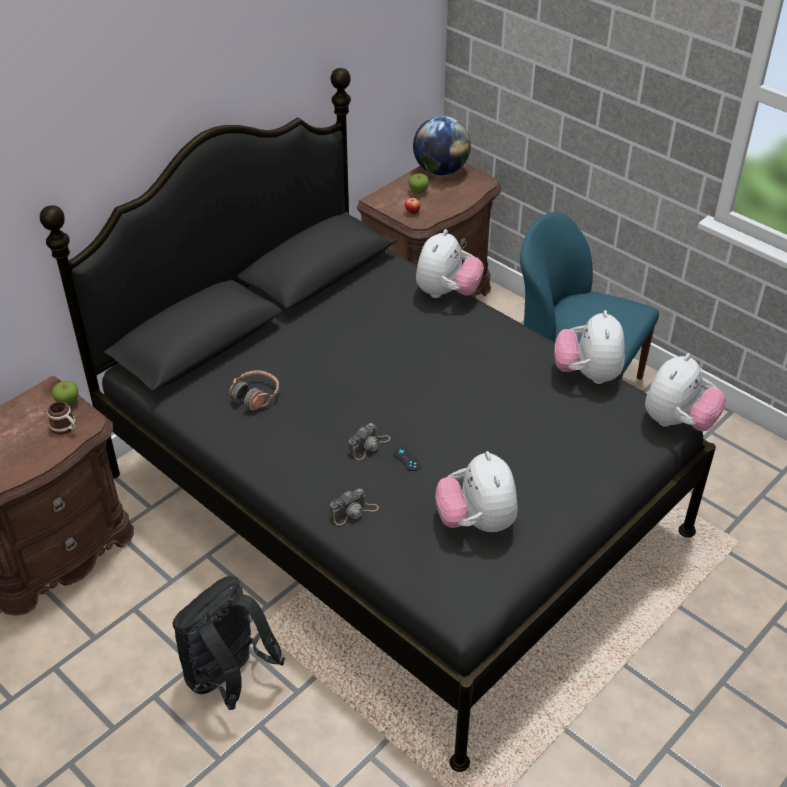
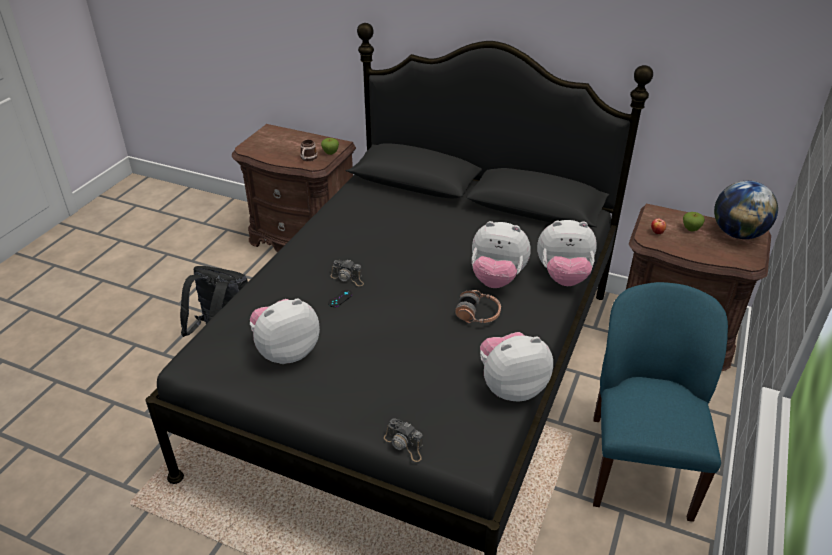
camera: 70 degrees right, 5 degrees down
(255, 396) = (376, 217): headphones -> headphones (478, 314)
(354, 511) = (276, 287): camera -> camera (405, 444)
(677, 422) = (479, 468): plush toy -> plush toy (497, 279)

